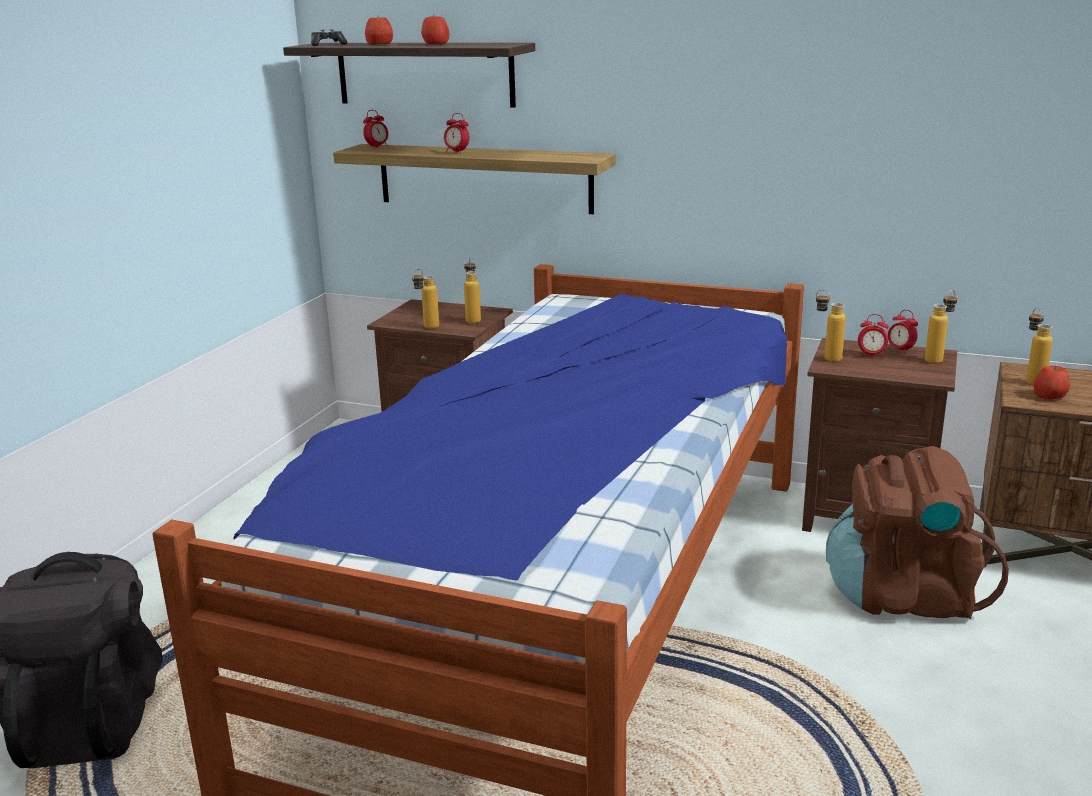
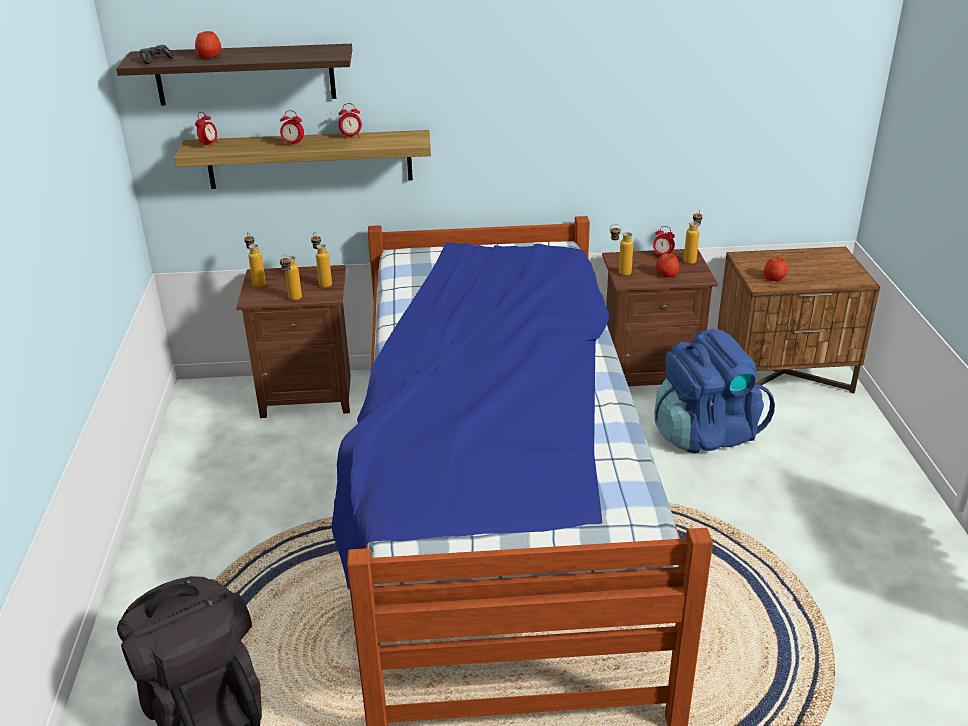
camera: 25 degrees left, 10 degrees up
(435, 44) = (264, 52): apple -> apple (667, 274)
(871, 355) = (647, 264): alarm clock -> alarm clock (351, 137)
(904, 595) = (705, 433): brown backpack -> blue backpack
(1031, 380) = (755, 265): bottle -> bottle (257, 283)

